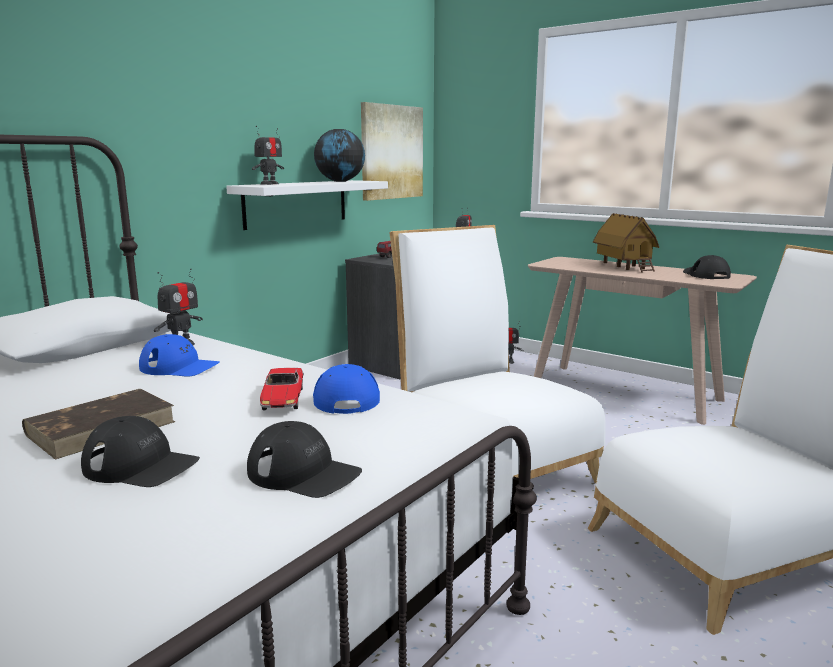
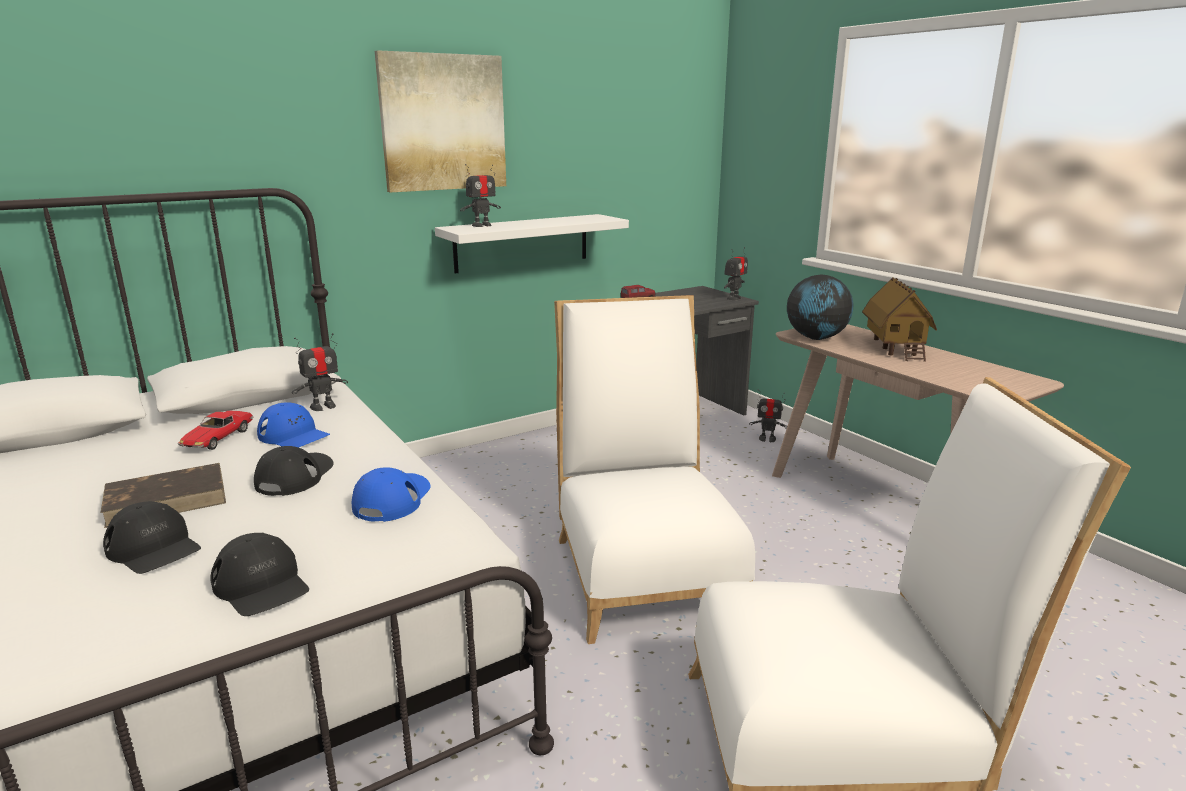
camera: 20 degrees right, 5 degrees up
(283, 399) = (336, 492): toy car -> toy car (217, 439)
(340, 181) = (573, 219): globe -> globe (816, 338)
(391, 152) = (656, 178): picture -> picture (443, 123)
(705, 275) = (990, 374): black cap -> black cap (295, 476)

